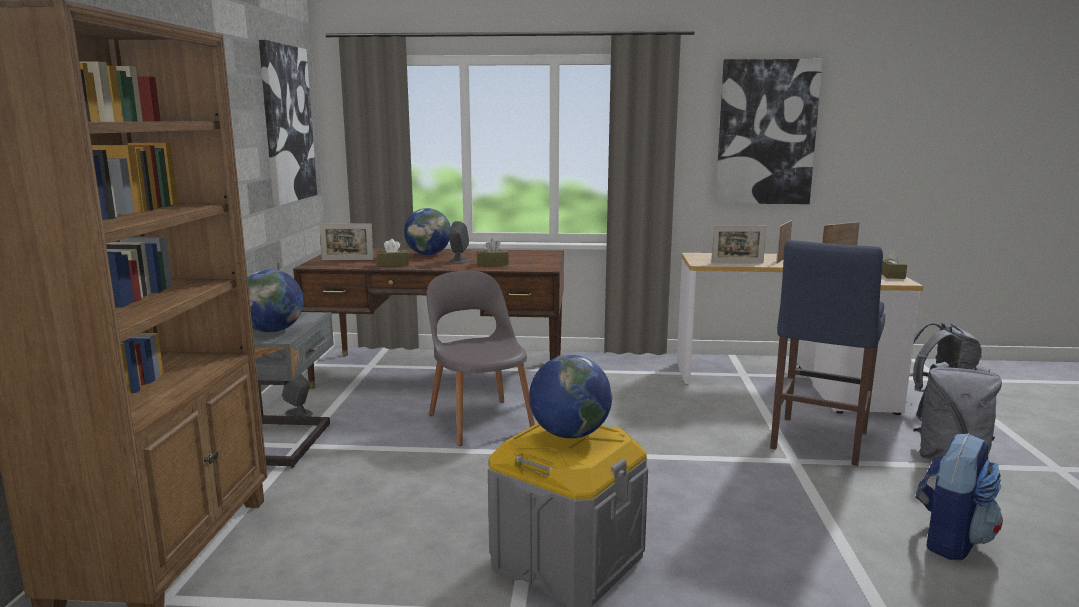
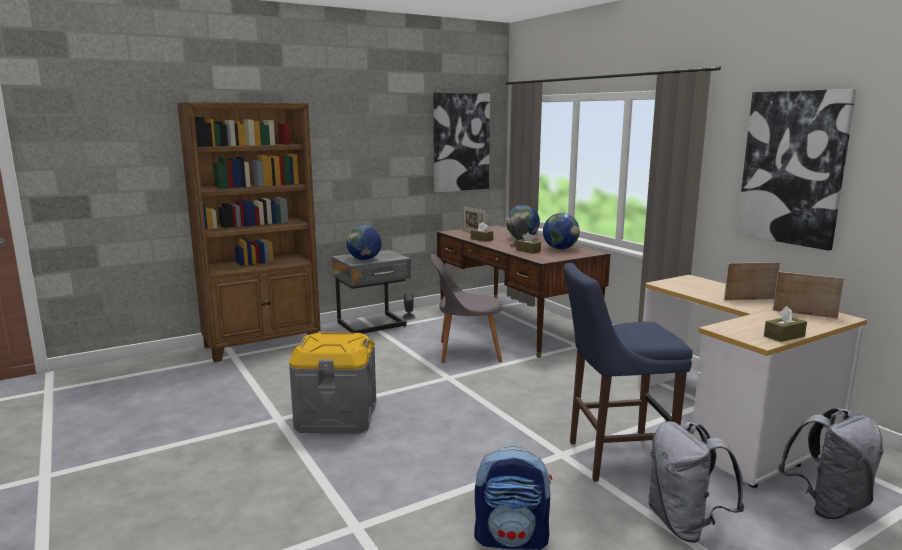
camera: 55 degrees right, 0 degrees up
(480, 420) = (466, 351): grey chair -> grey chair turned 120 degrees counterclockwise
(569, 434) = (339, 340): globe -> globe (560, 249)
(737, 263) = (691, 291): picture frame -> none

